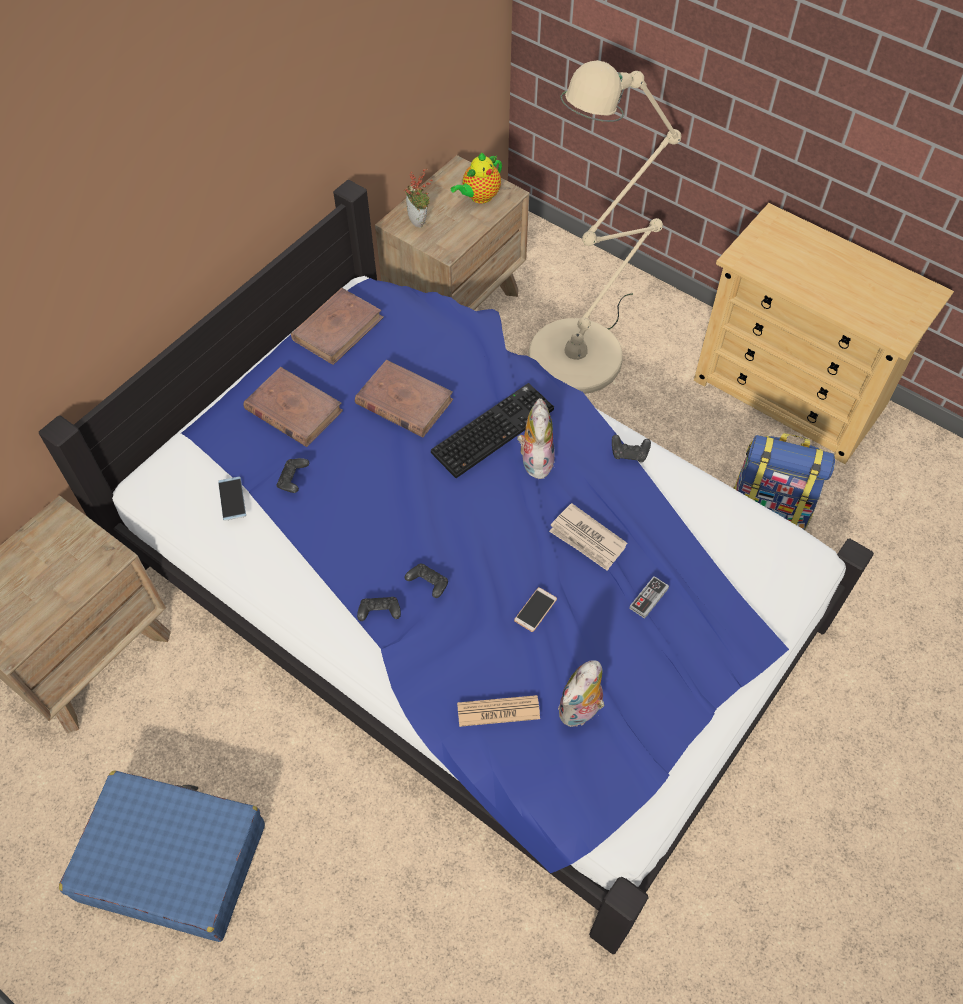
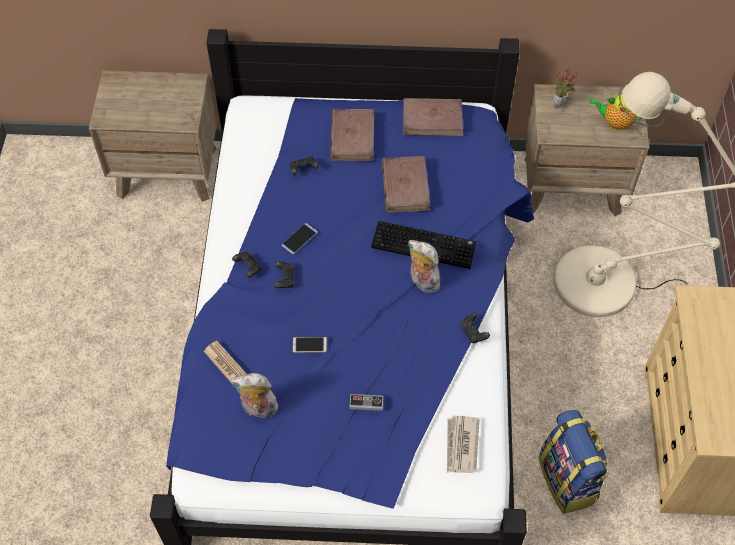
camera: 55 degrees right, 0 degrees up
(172, 861) = (79, 293): blue suitcase -> none
(232, 498) = (267, 149): phone -> phone (299, 239)
(535, 460) = (422, 282): plush toy -> plush toy turned 105 degrees counterclockwise
(587, 539) = (383, 344): newspaper -> newspaper (461, 446)

